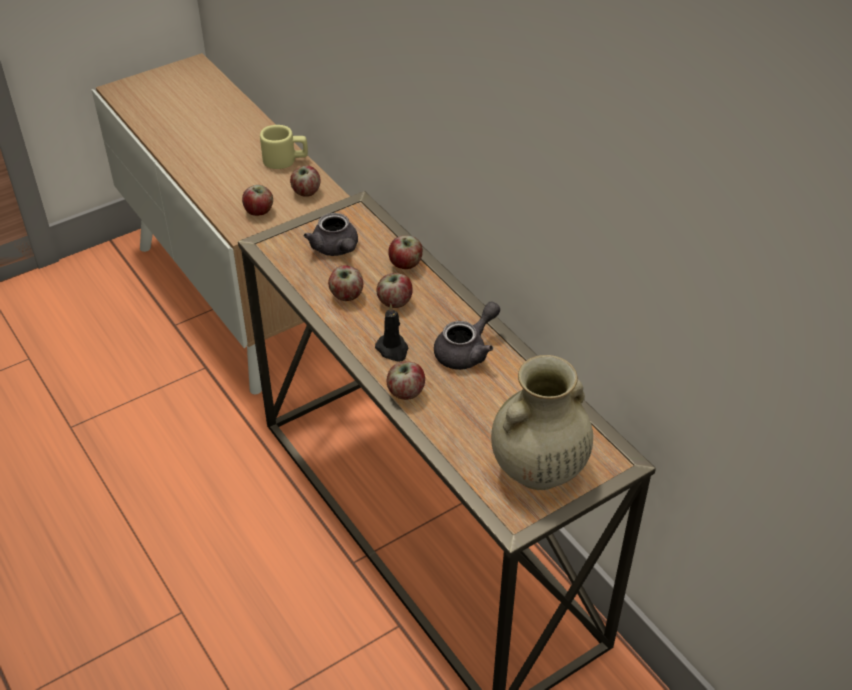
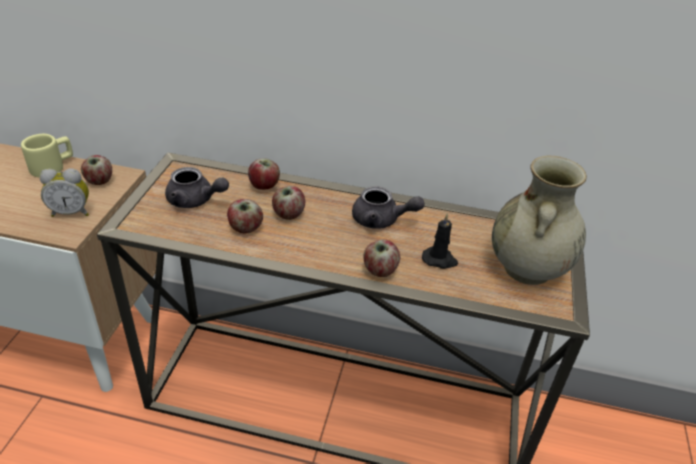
camera: 45 degrees left, 5 degrees down
(259, 211) = (71, 212): apple -> alarm clock
(393, 349) = (330, 247): black candle -> black candle (440, 260)
(467, 351) = (381, 220): grey teapot -> grey teapot turned 105 degrees clockwise

